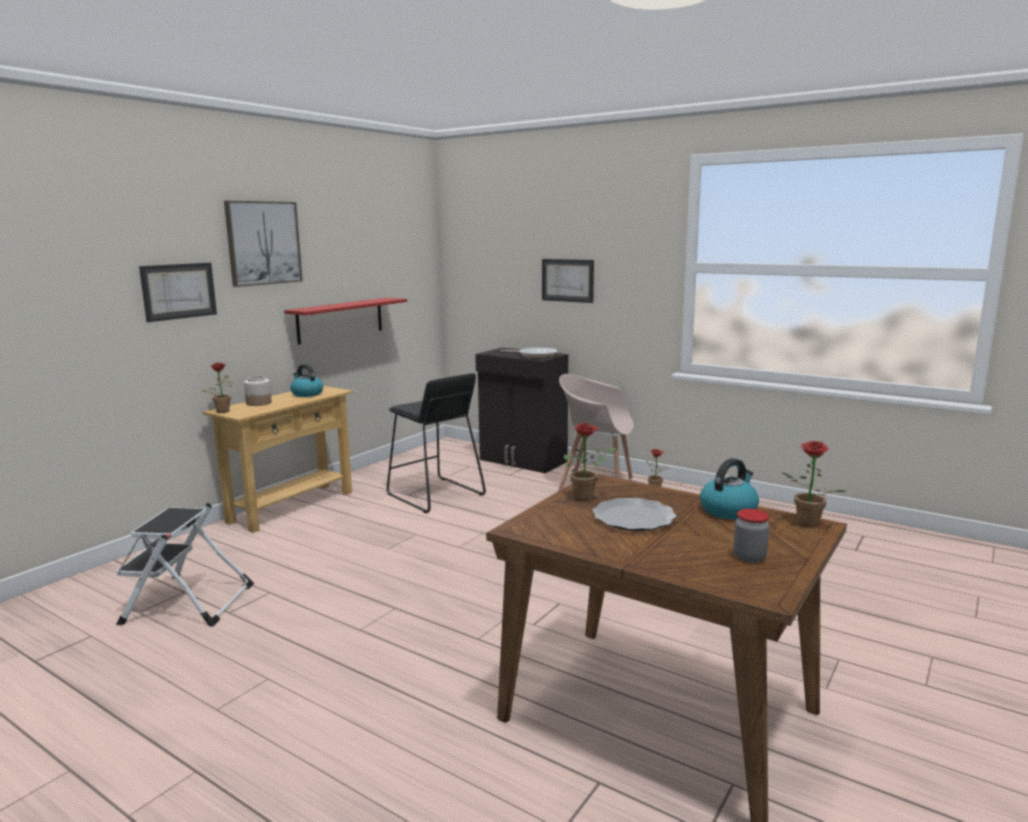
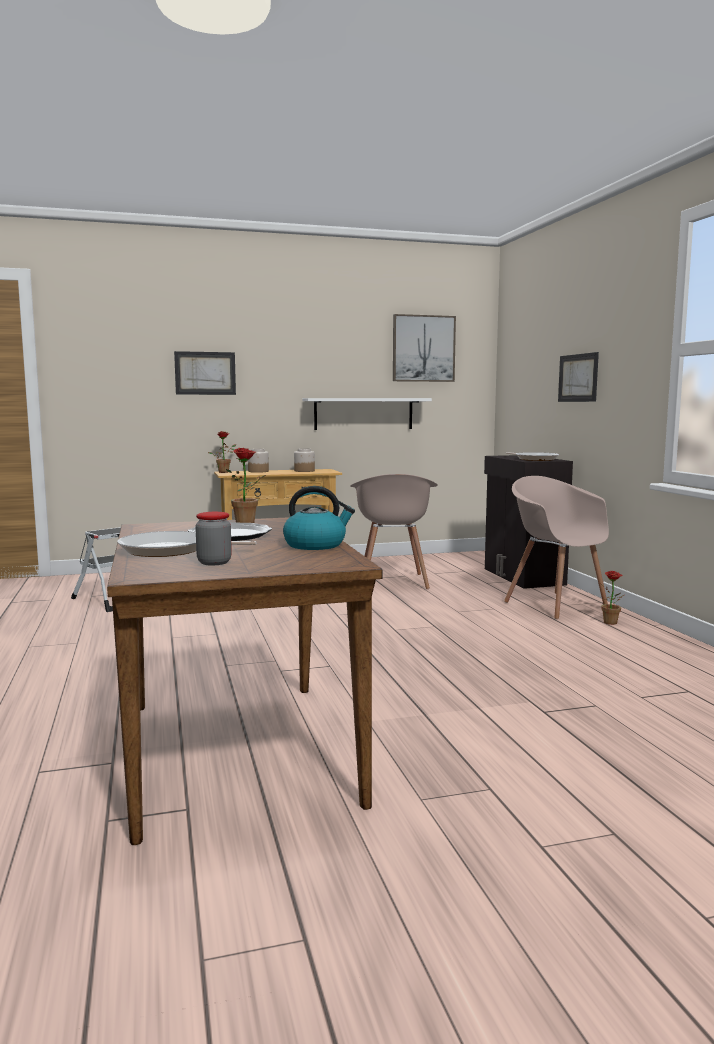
camera: 40 degrees right, 5 degrees down
(263, 243) = (287, 339): picture -> picture (423, 348)
(306, 394) = (304, 471): kettle -> jar
(340, 320) = (363, 413): red shelf -> white shelf
(434, 495) = (392, 582): black stool -> beige chair
(669, 554) = (170, 550): none -> frying pan
(805, 524) = (340, 561): potted plant -> none

